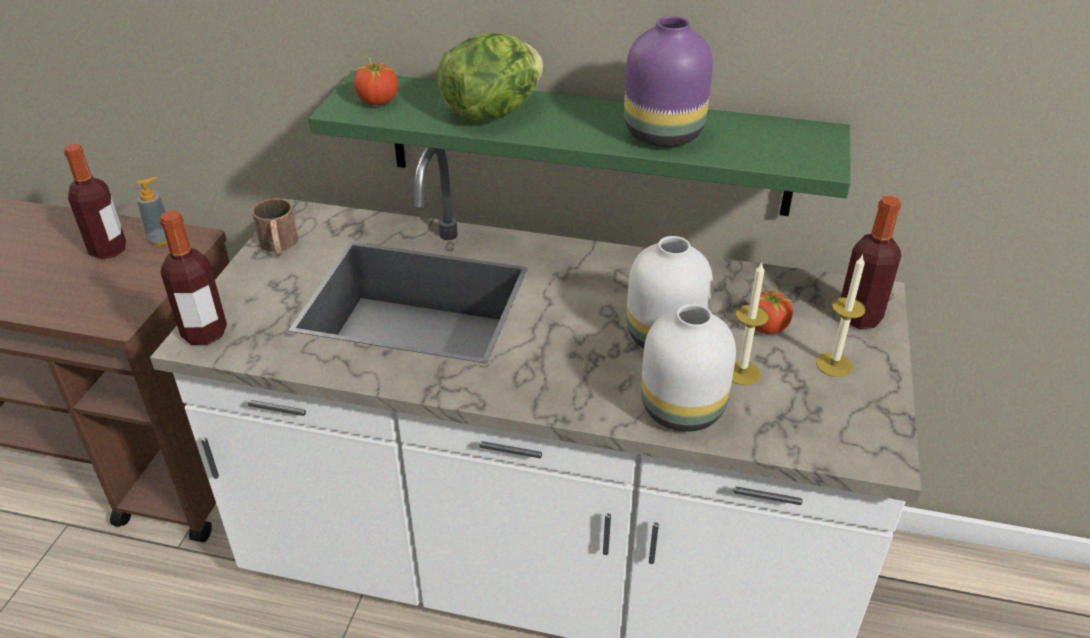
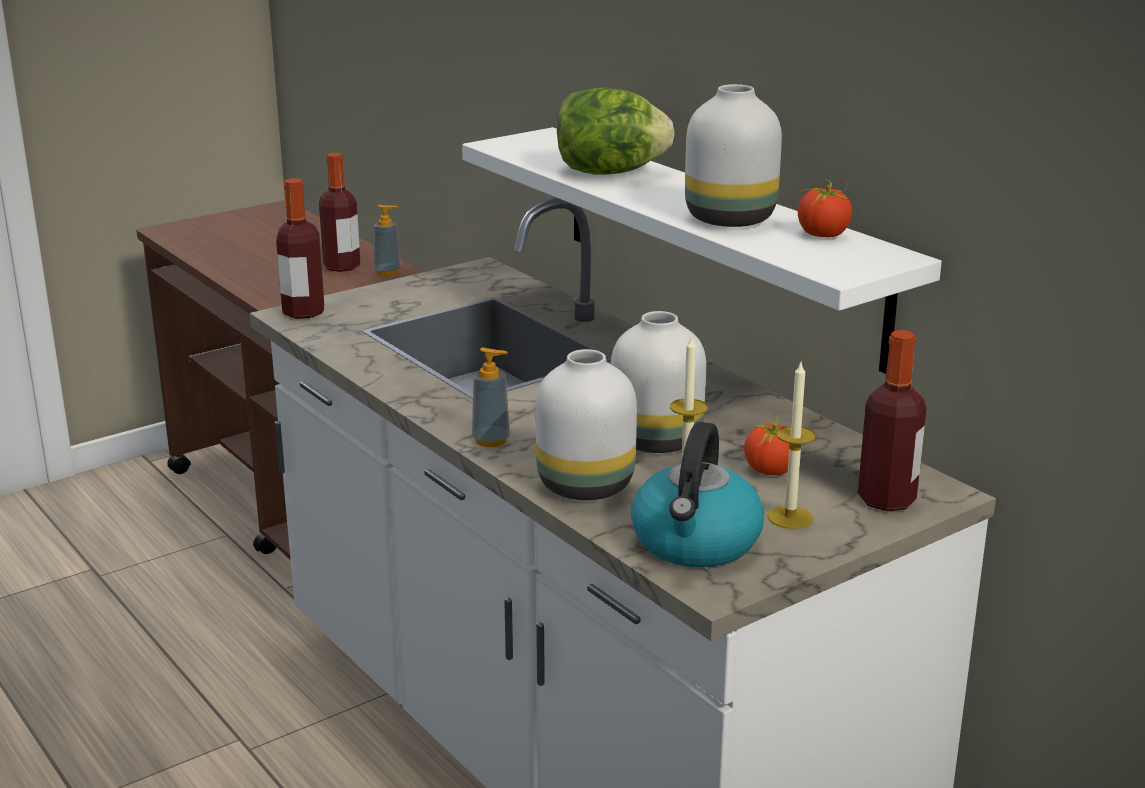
camera: 40 degrees right, 15 degrees down
(279, 246) = (436, 283): brown mug -> none
(377, 101) = (532, 146): tomato -> tomato (823, 235)
(557, 400) = (491, 440): none -> soap dispenser
(587, 144) = (718, 242): green shelf -> white shelf
(665, 133) = (732, 219): purple vase -> white vase
(818, 423) = (696, 543): none -> kettle

